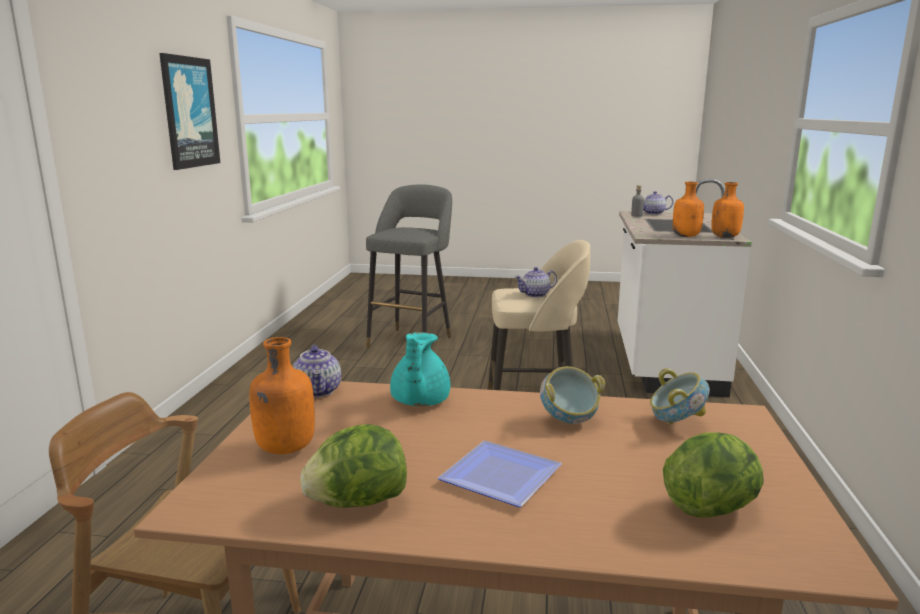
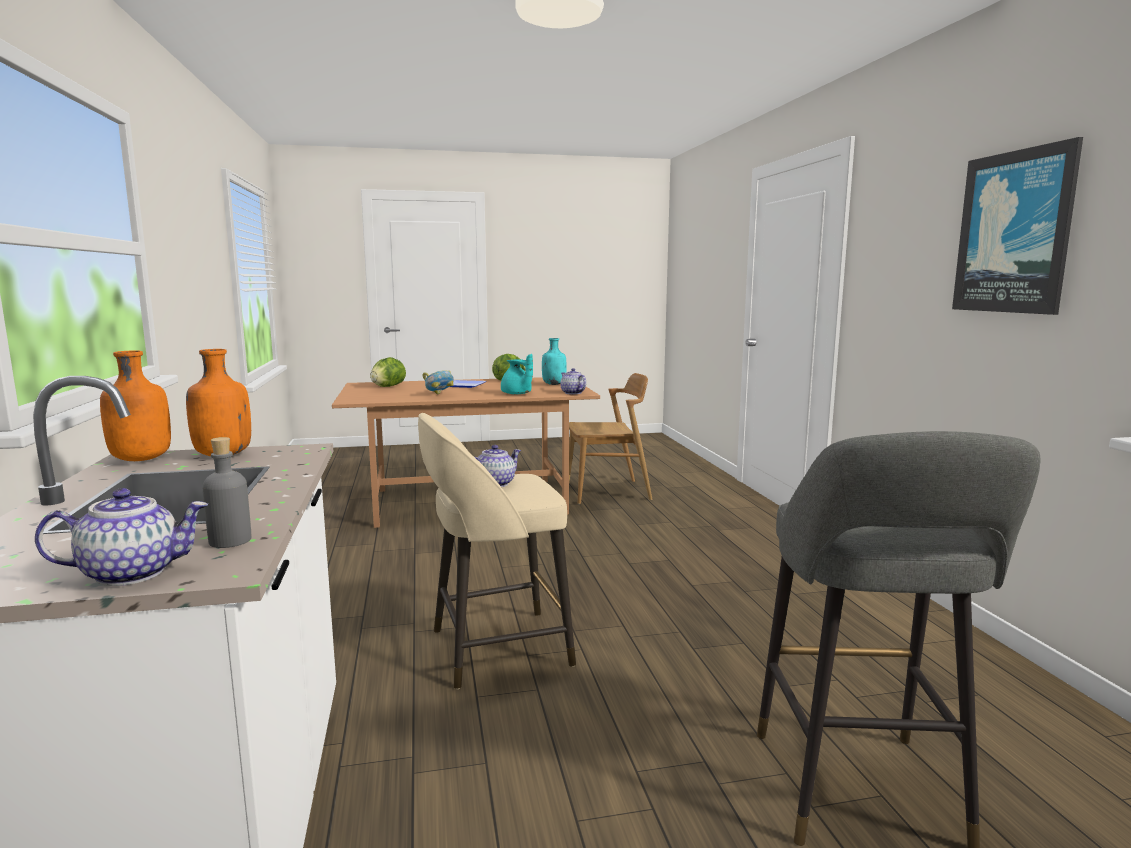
camera: 160 degrees right, 5 degrees down
(284, 449) = (554, 384): orange bottle -> turquoise bottle
(419, 401) = (517, 394): turquoise teapot -> turquoise teapot turned 150 degrees clockwise
(675, 423) = (387, 397): bowl -> none

